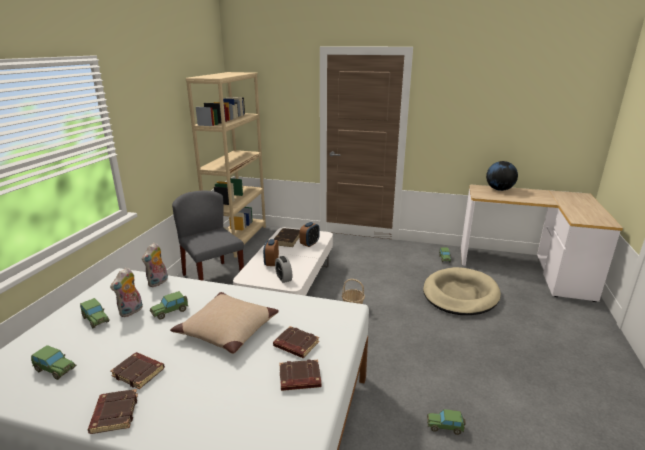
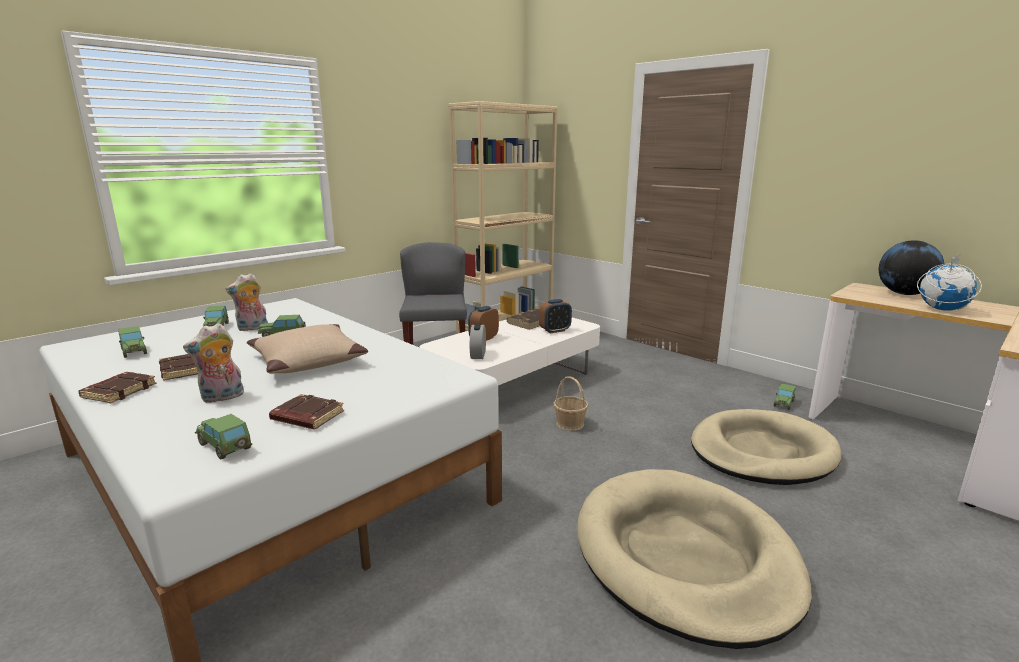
camera: 30 degrees right, 5 degrees down
(158, 282) = (309, 313): plush toy -> plush toy (222, 398)
(295, 345) = (351, 389): brown book -> none
(445, 426) = (548, 598): toy car -> toy car (225, 446)
(480, 373) = (684, 557): none -> beige dog bed
(525, 199) = (941, 310): none -> globe

